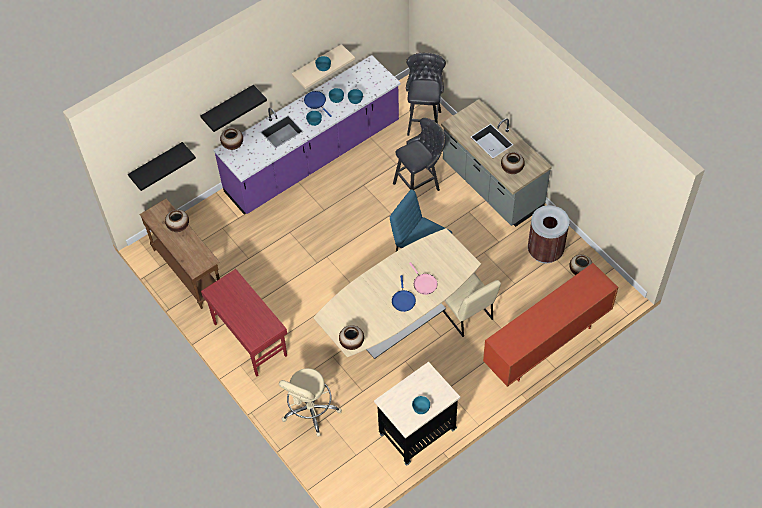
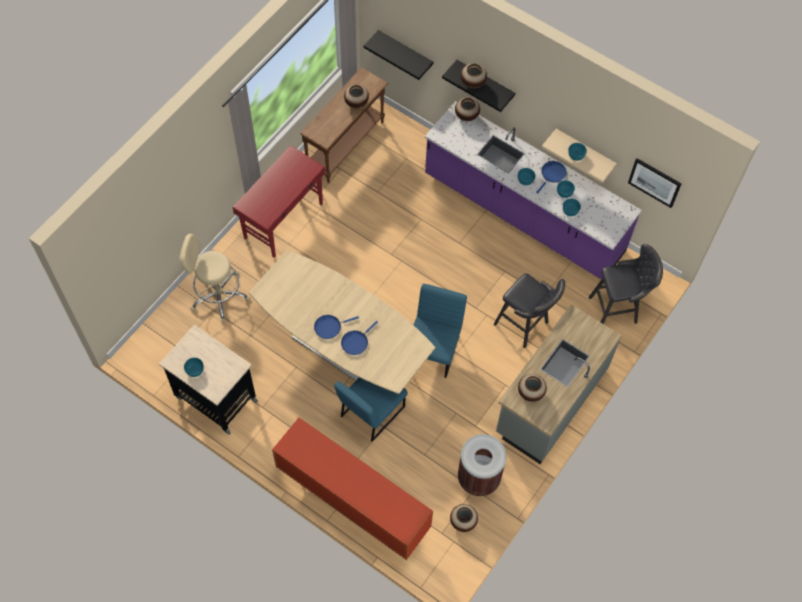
camera: 70 degrees right, 5 degrees up
(352, 343) = (265, 292): vase -> vase (473, 83)
(369, 24) = (654, 182): none -> picture
(424, 283) = (356, 342): pink frying pan -> blue frying pan
(466, 313) = (371, 412): beige chair -> blue chair

